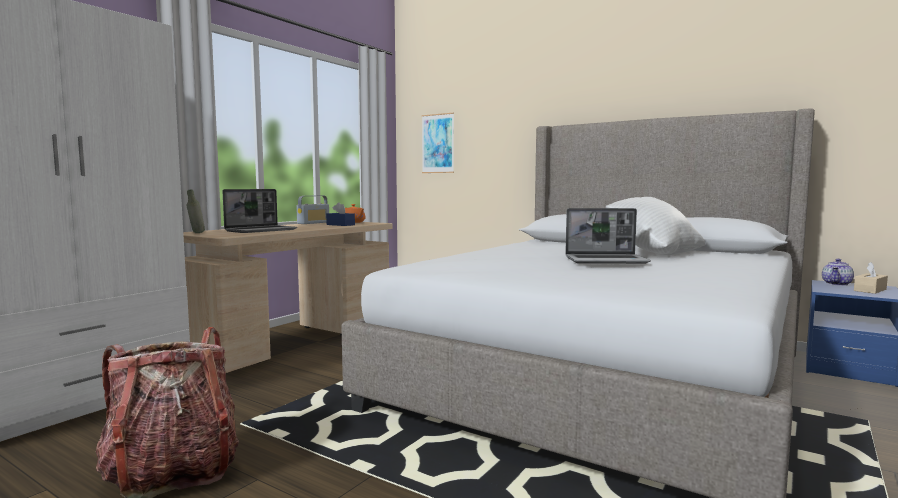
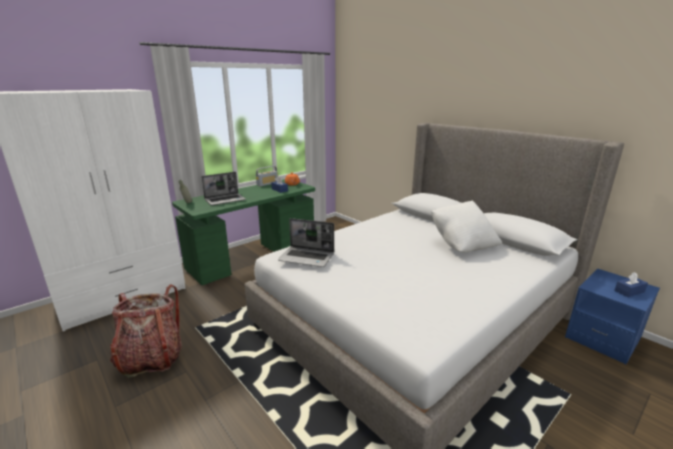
camera: 15 degrees right, 15 degrees up
(296, 341) = (253, 258): beige desk -> green desk
(438, 143) = (360, 121): picture -> none
(606, 260) = (411, 260): laptop -> laptop (307, 257)
(837, 284) = (611, 278): teapot -> none
(870, 290) = (629, 291): beige tissue box -> blue tissue box

